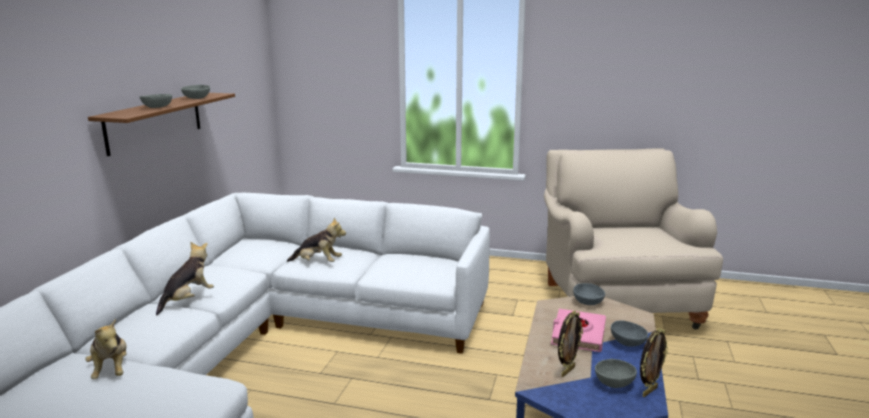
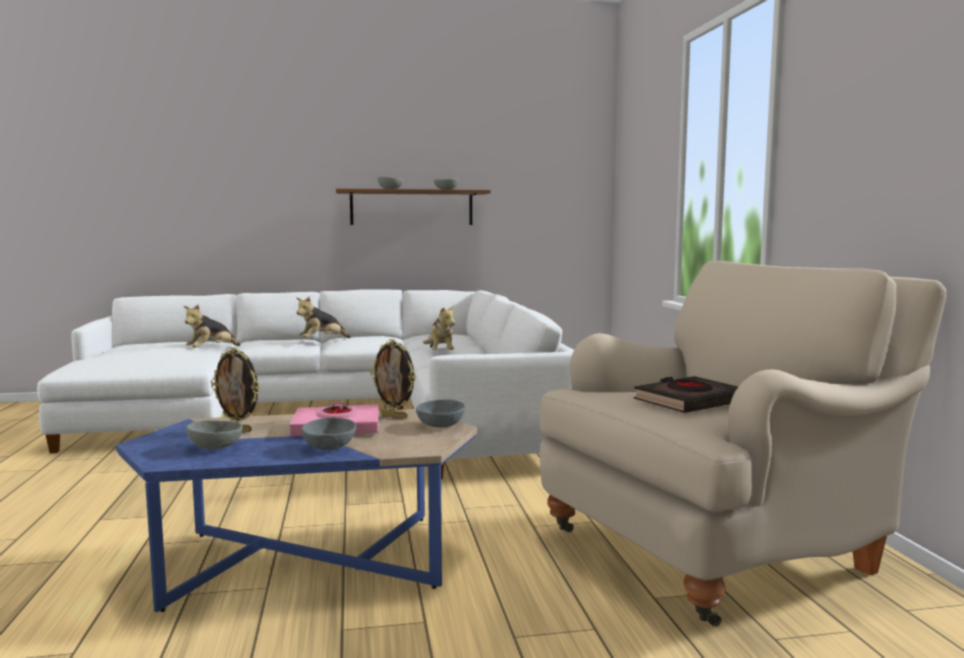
camera: 65 degrees right, 10 degrees down
(188, 299) = (322, 341): plush toy -> plush toy turned 135 degrees clockwise
(641, 235) = (689, 402): none -> black book
(649, 391) = (199, 461): picture frame -> picture frame (394, 416)

